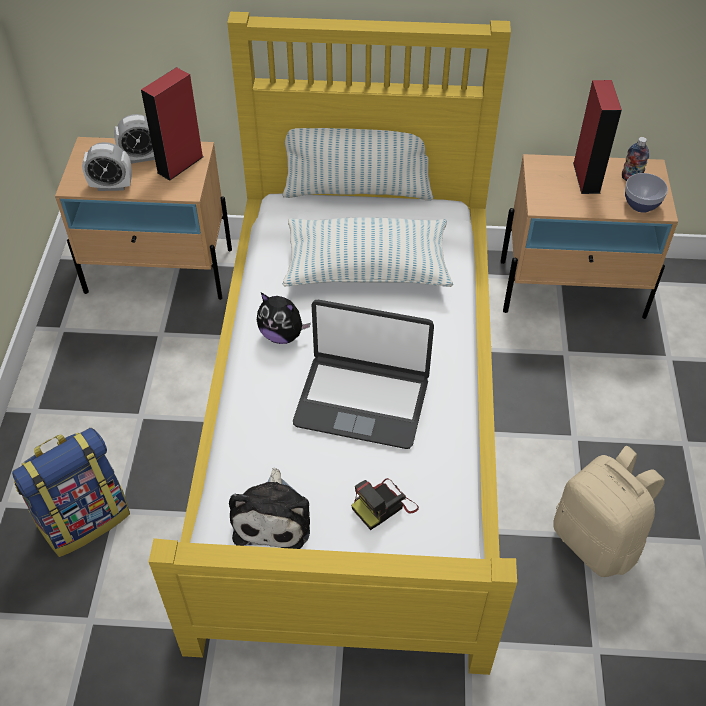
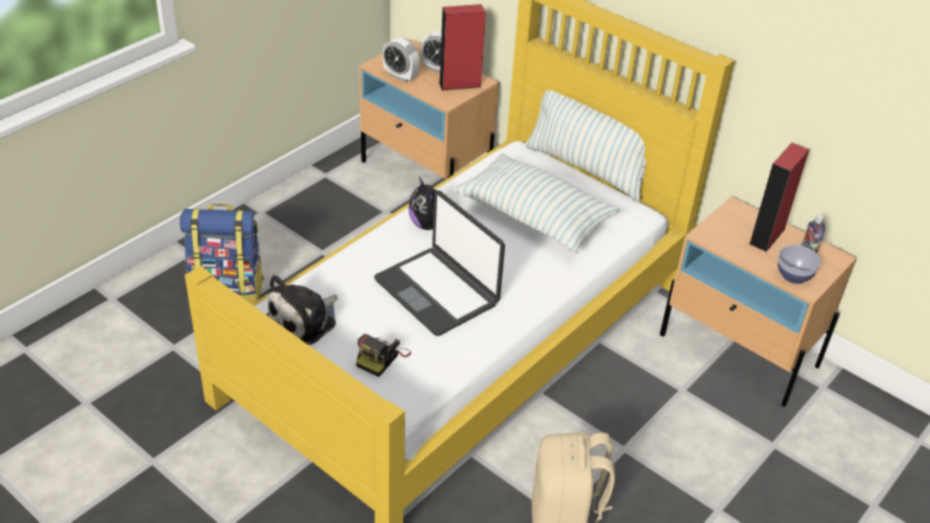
camera: 35 degrees right, 10 degrees down
(384, 505) = (382, 357): camera -> camera turned 60 degrees counterclockwise

